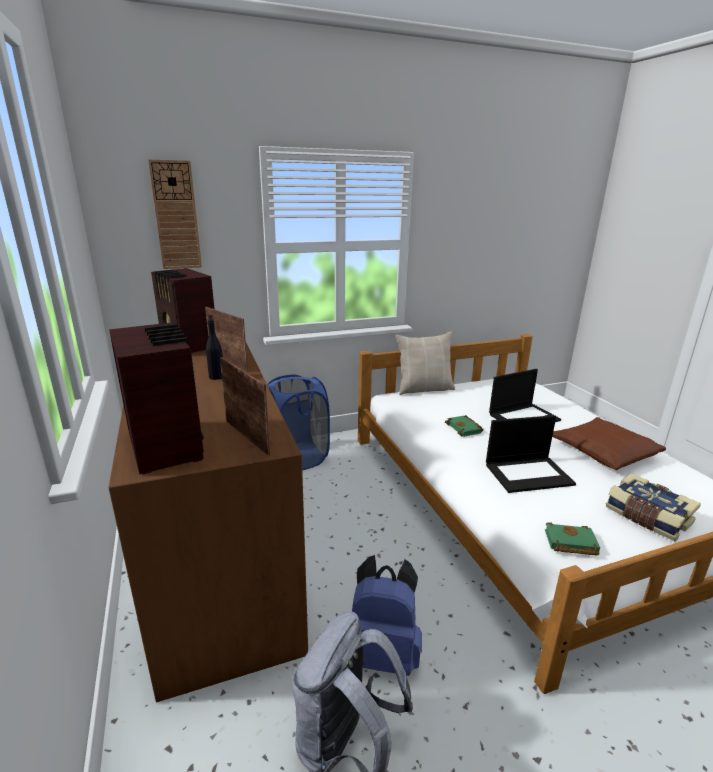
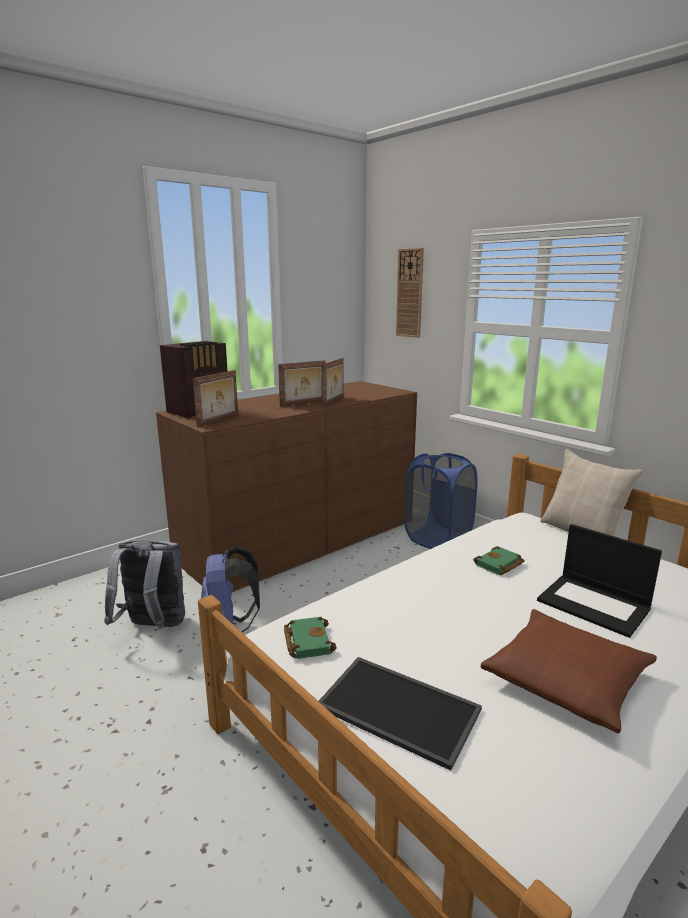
camera: 70 degrees right, 5 degrees down
(188, 345) = (355, 390): radio -> none
(217, 377) = (303, 403): black bottle -> picture frame
(529, 474) = (431, 612): laptop -> none
(647, 517) = (401, 707): book -> tray

